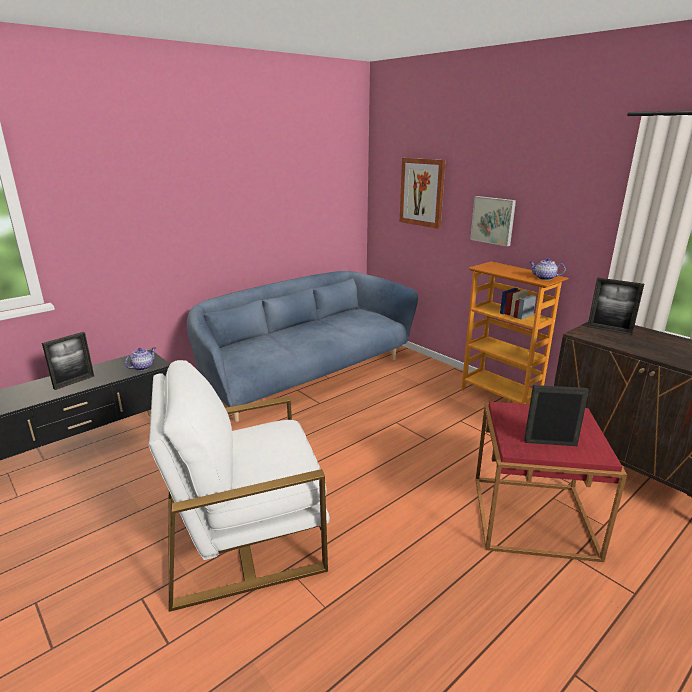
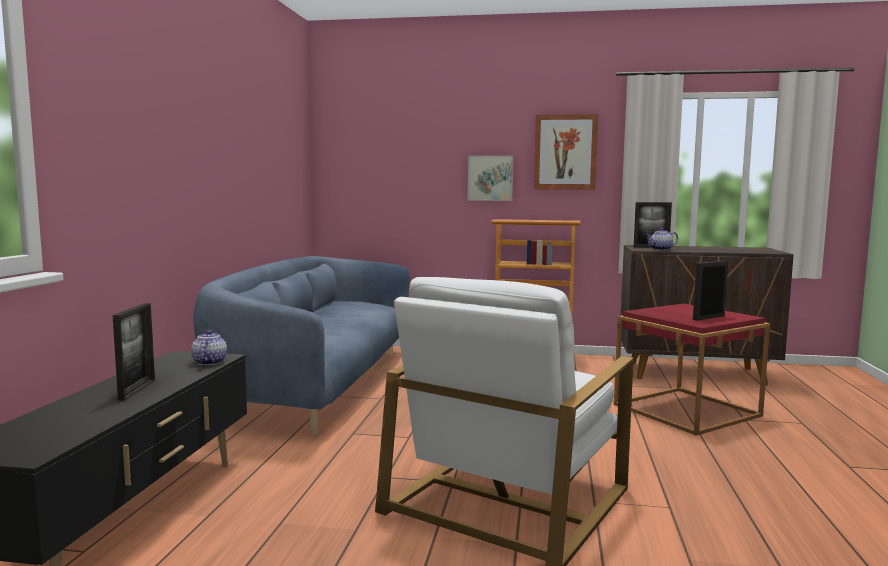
camera: 40 degrees left, 15 degrees down
(422, 192) = (395, 158): picture -> picture (565, 152)
(544, 278) = (566, 221): teapot -> teapot (660, 249)

